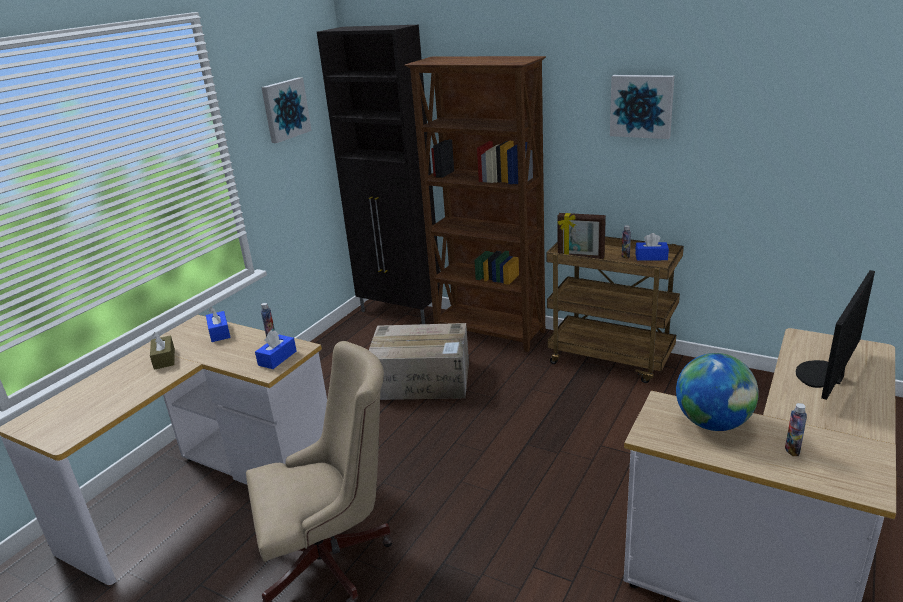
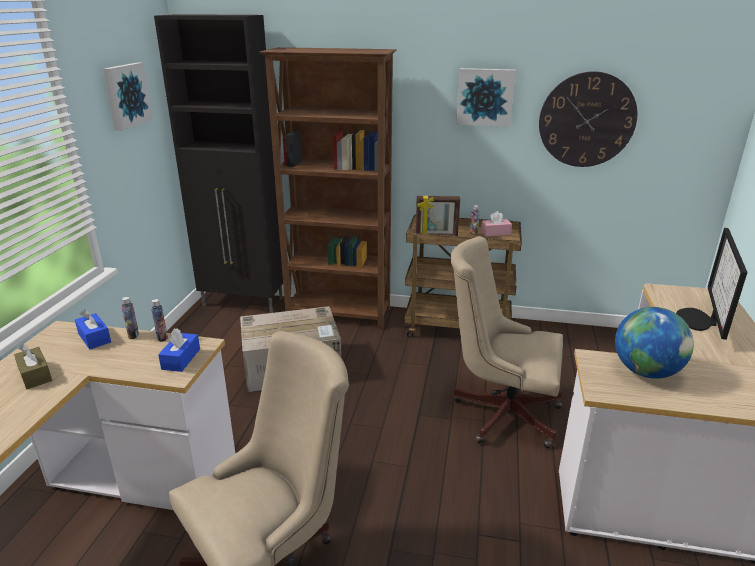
camera: 20 degrees left, 0 degrees up
(614, 454) = (500, 412): none -> beige office chair
(651, 257) = (495, 233): blue tissue box -> pink tissue box
(759, 132) = (586, 120): none -> wall clock
(792, 450) = (723, 387): bottle -> bottle (133, 335)

